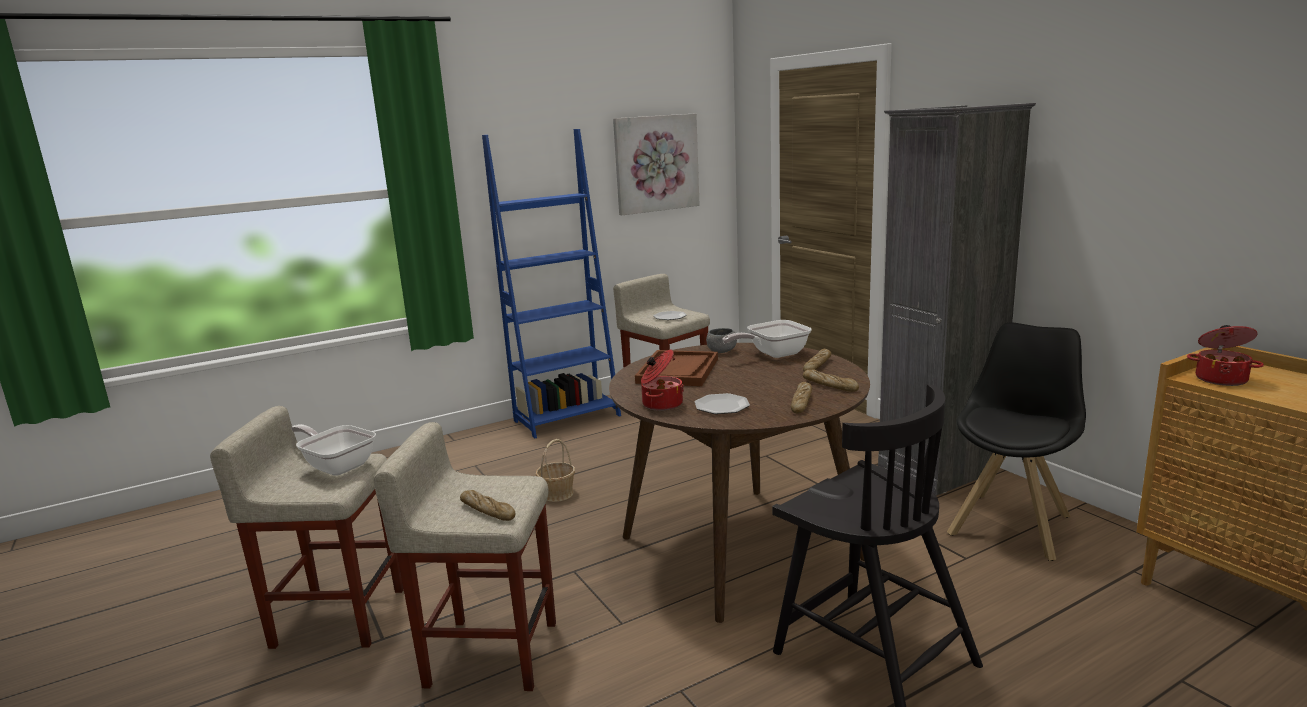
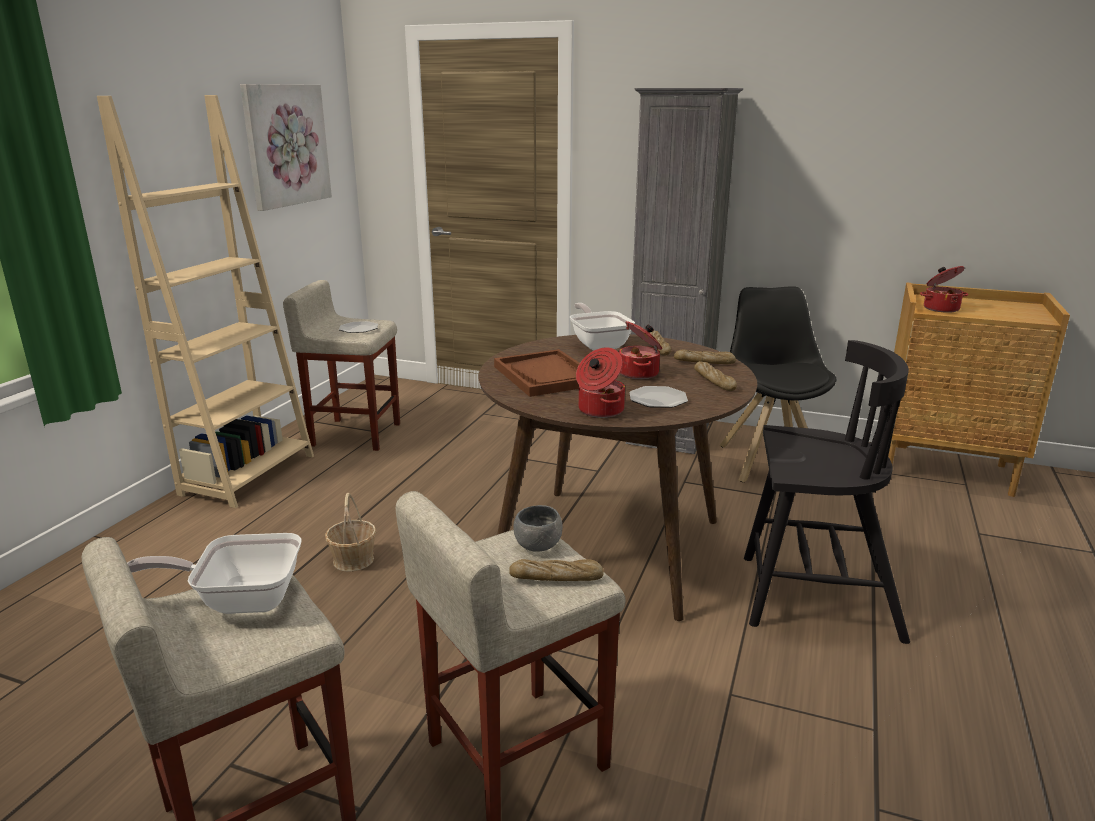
camera: 40 degrees left, 5 degrees up
(567, 418) = (248, 474): blue bookcase -> beige bookcase
(721, 351) = (546, 349): grey bowl -> grey bowl (537, 545)
(753, 383) = (639, 373): none -> cooking pot
(772, 354) = (598, 344): frying pan -> frying pan turned 135 degrees clockwise

